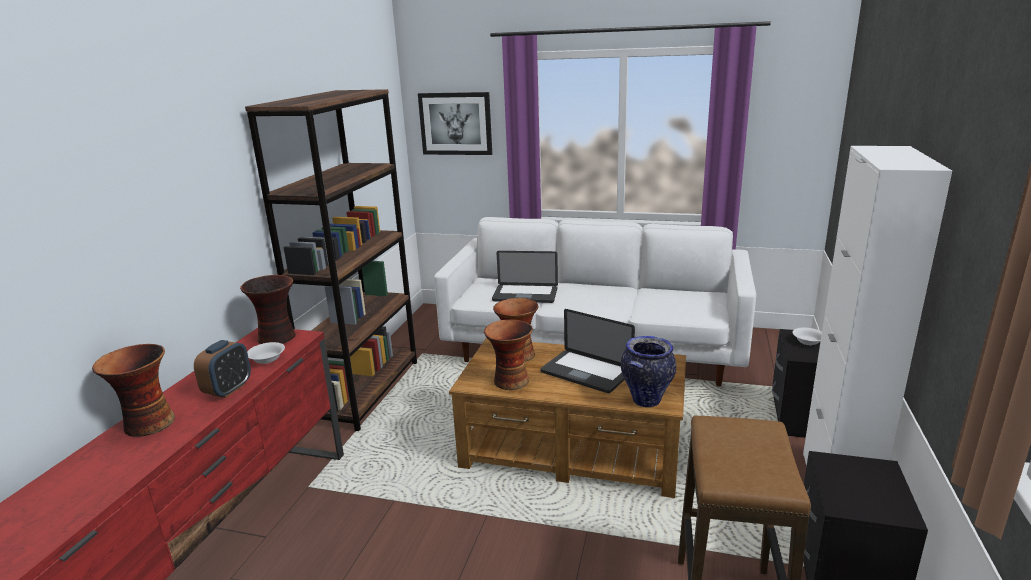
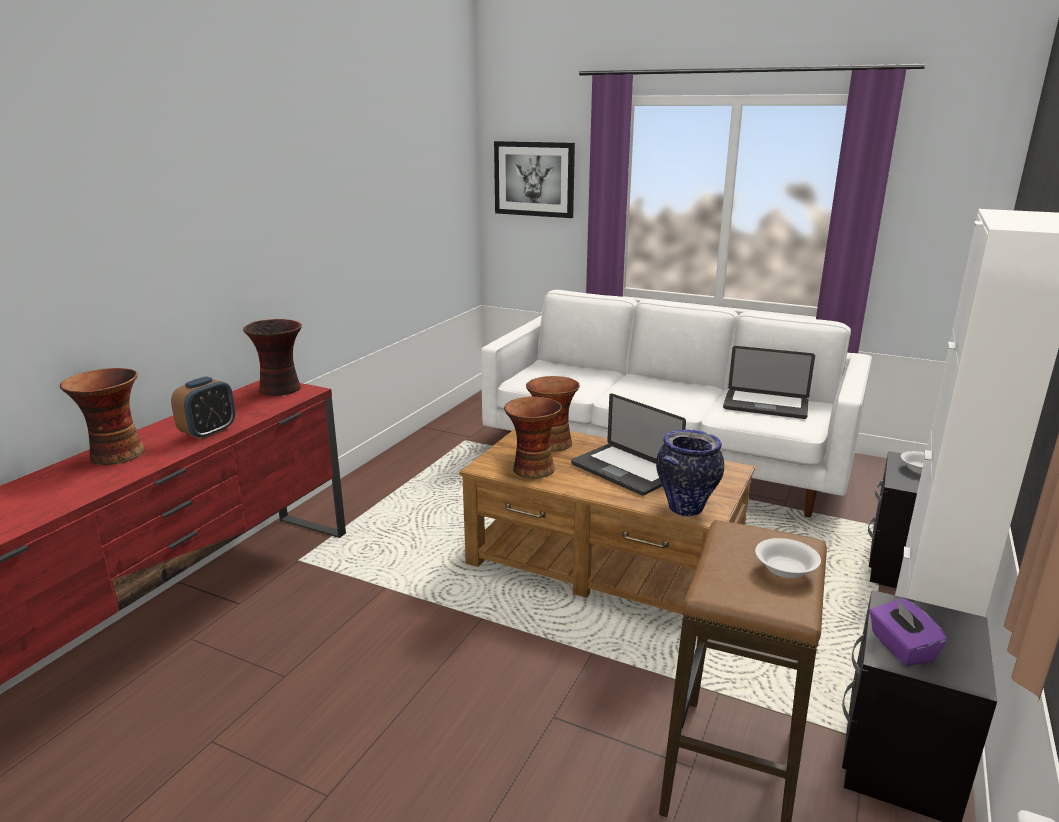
camera: 10 degrees right, 0 degrees up
(268, 359) = (261, 409): white bowl -> white bowl (786, 569)
(366, 391) = (391, 472): brown bookcase -> none
(525, 295) = (585, 382): laptop -> laptop (765, 406)
(847, 497) = (901, 648): none -> purple tissue box

